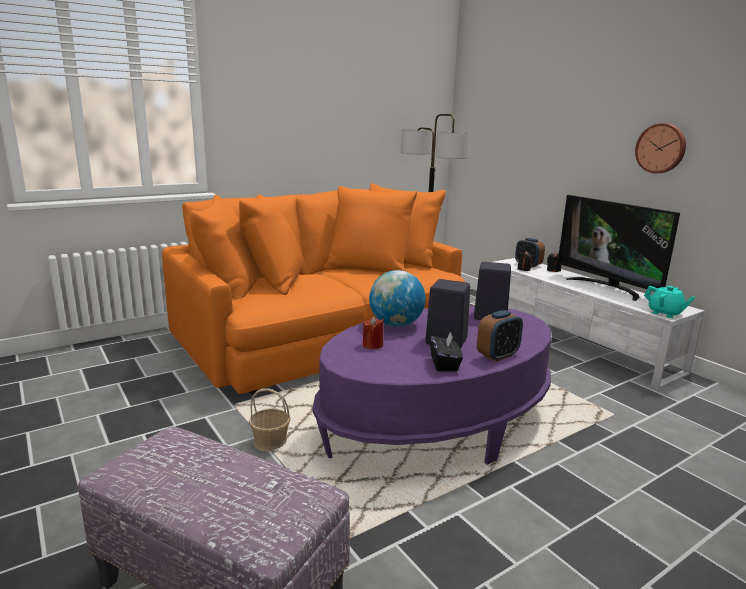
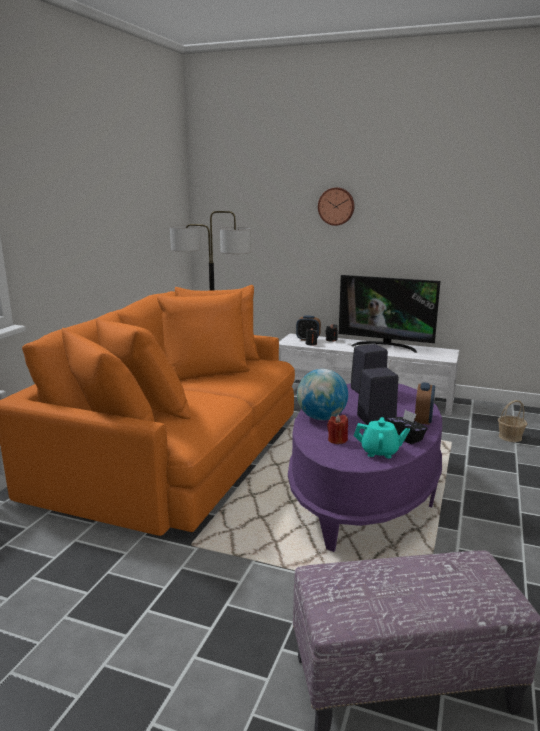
camera: 35 degrees left, 0 degrees up
(270, 442) = (270, 561): basket -> basket (510, 437)
(661, 148) = (409, 232): wall clock -> wall clock (336, 206)
(665, 313) = (444, 358): turquoise teapot -> turquoise teapot (380, 452)

